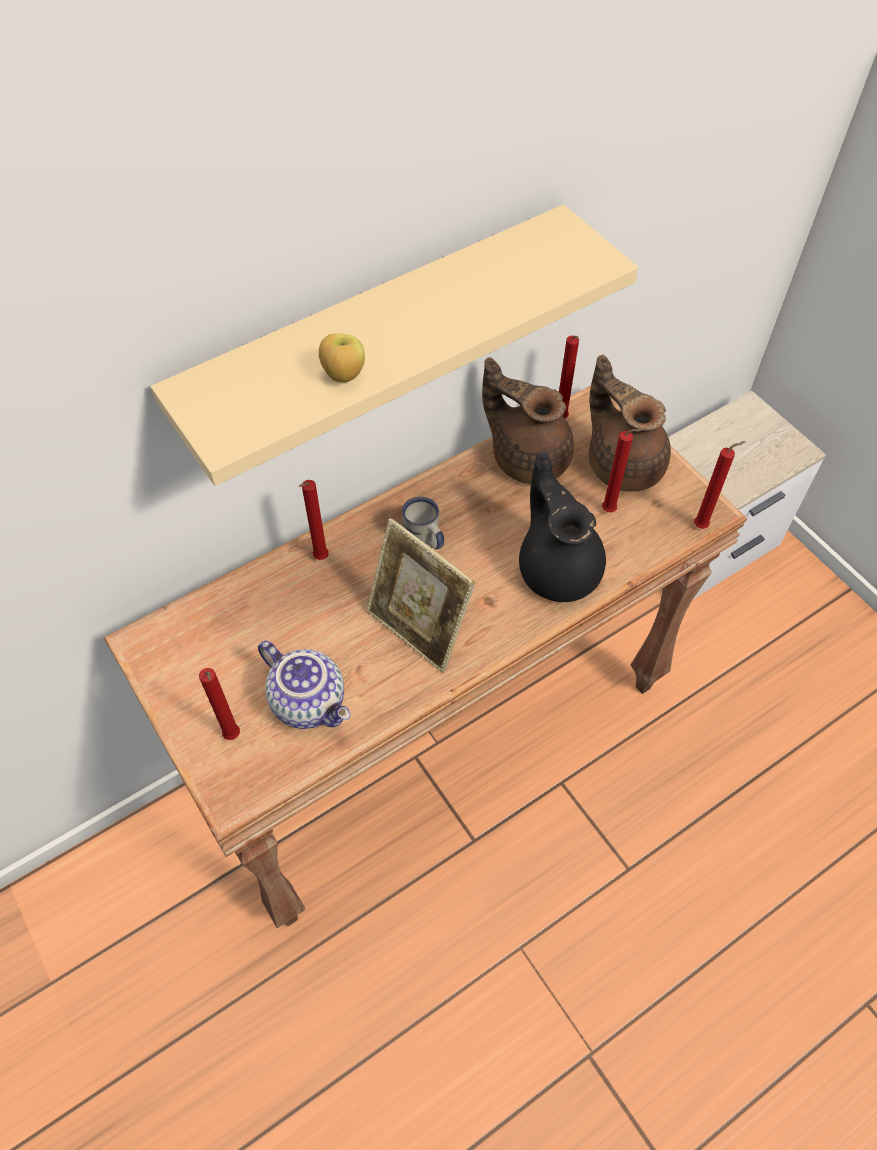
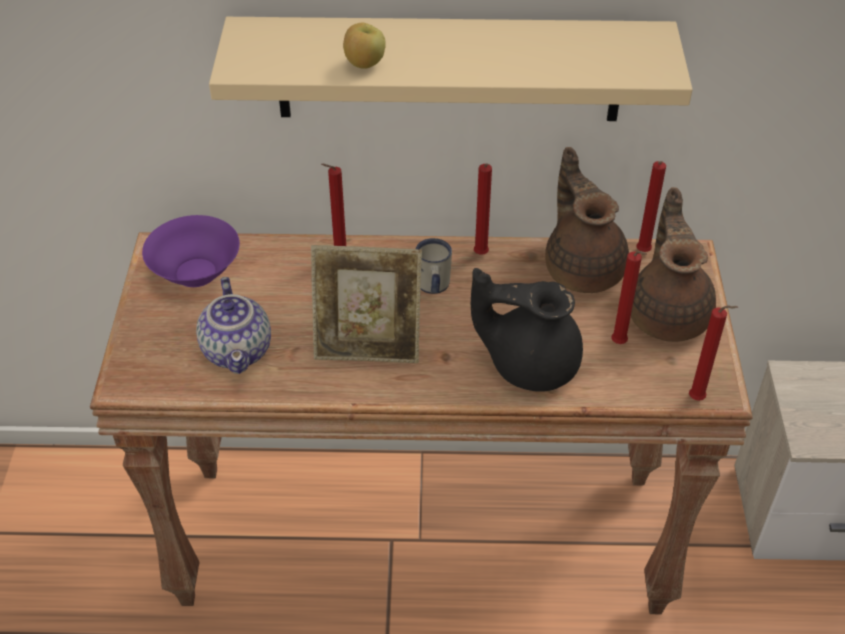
camera: 35 degrees right, 10 degrees down
(199, 648) = (195, 273): none -> purple bowl
(233, 737) = (162, 344): red candle -> red candle (480, 256)
(418, 629) = (368, 346): picture frame -> picture frame turned 75 degrees counterclockwise
(558, 567) = (529, 363): black teapot -> black teapot turned 90 degrees counterclockwise

